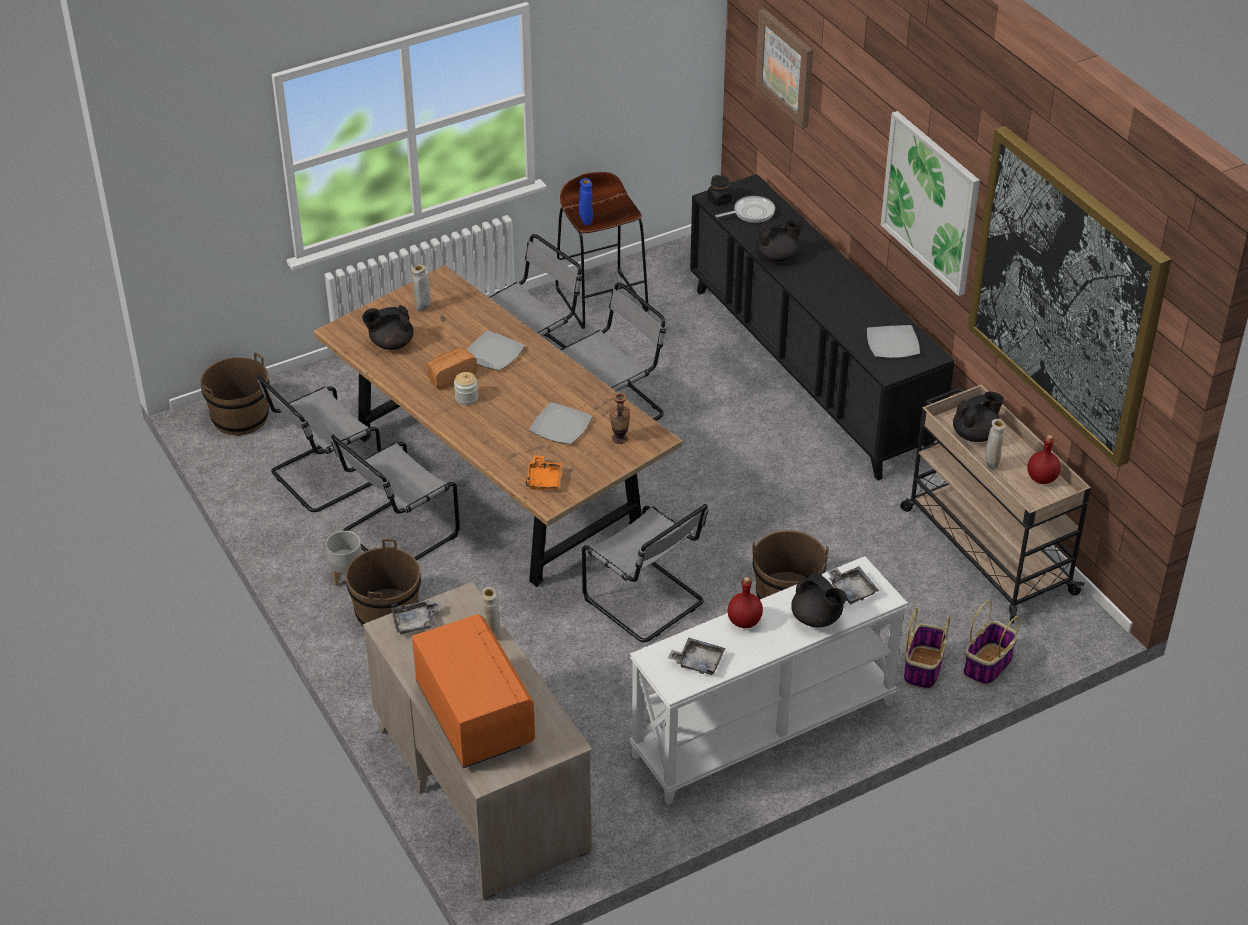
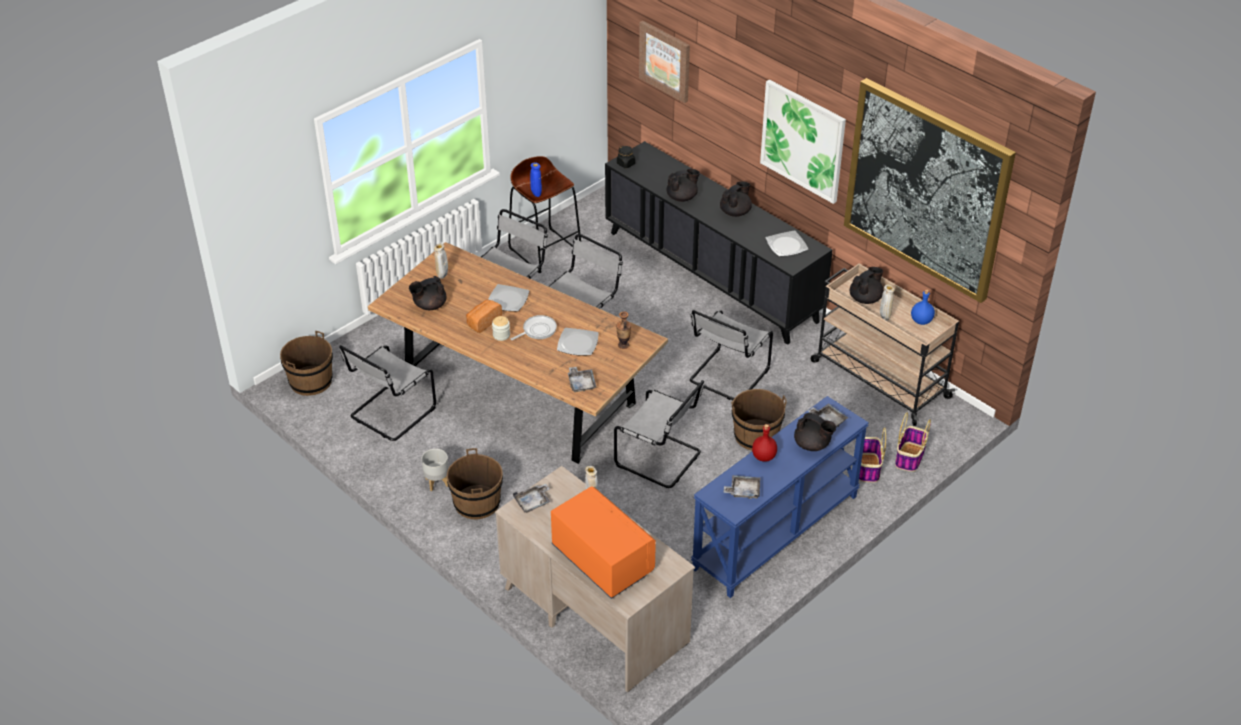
camera: 15 degrees left, 0 degrees up
(396, 535) = (462, 446): grey chair -> grey chair (727, 377)
(544, 479) = (581, 383): orange tray -> grey tray
(751, 213) = (652, 169): frying pan -> frying pan (537, 330)
(764, 731) = (776, 533): white console table -> blue console table
(841, 287) = (735, 212): none -> black teapot
(1042, 479) = (921, 321): red bottle -> blue bottle

